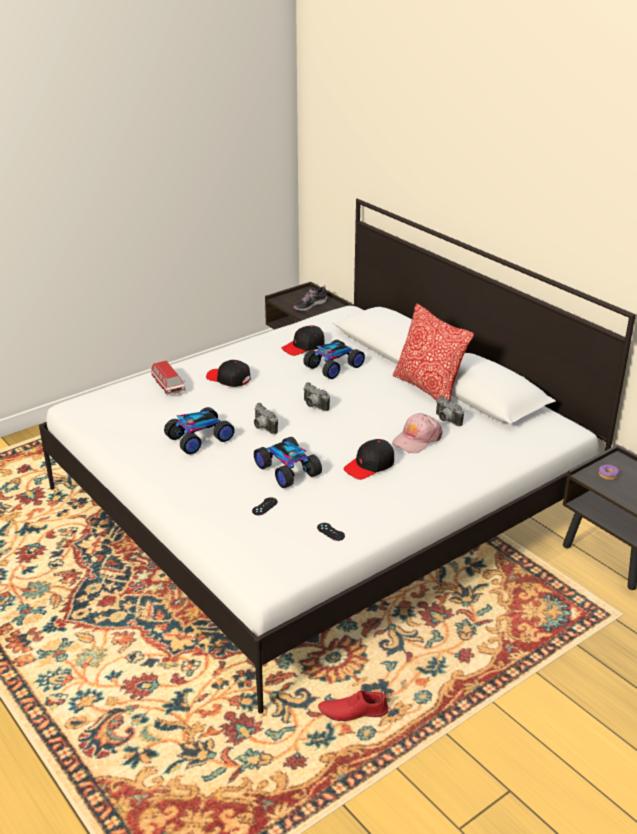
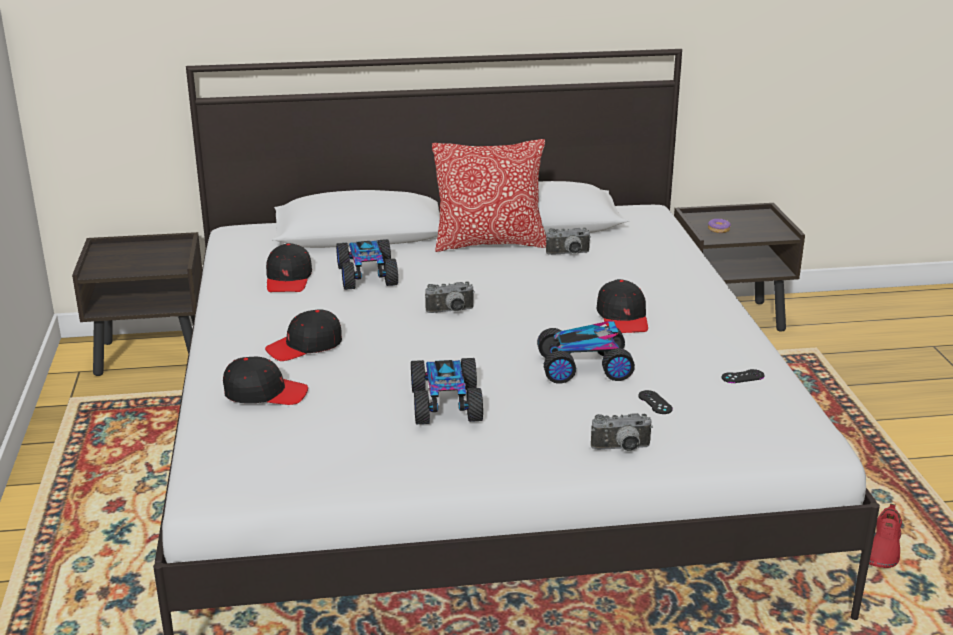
camera: 60 degrees left, 5 degrees down
(168, 386) = (265, 393): toy car -> black cap
(262, 428) = (466, 356): camera -> camera (622, 449)
(310, 305) = (148, 258): shoe -> none
(416, 439) = (592, 279): pink cap -> none

